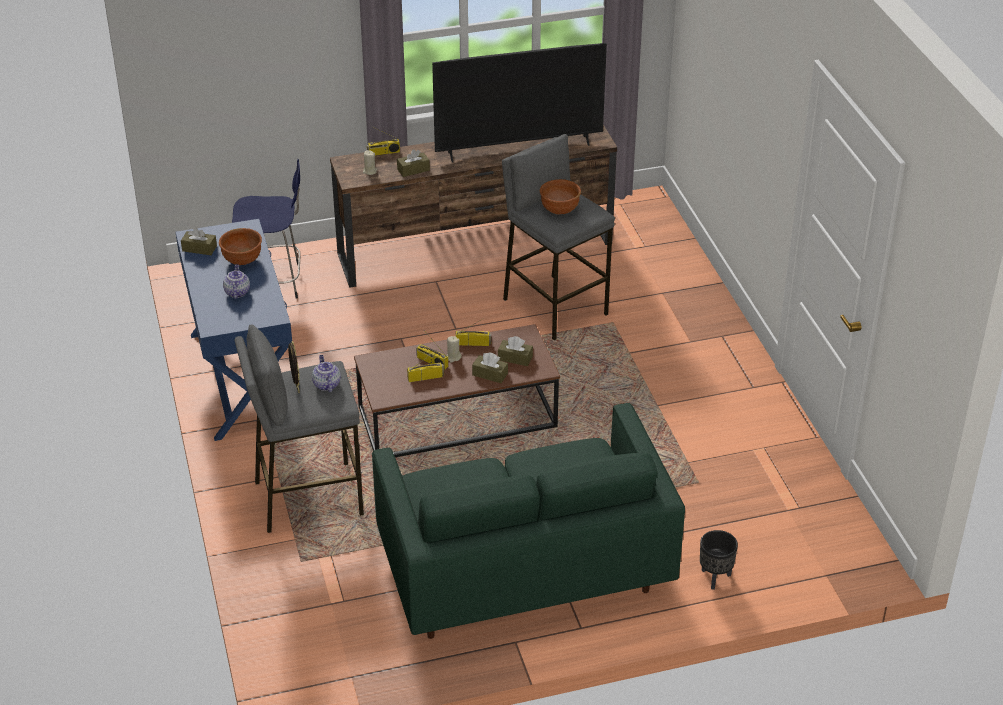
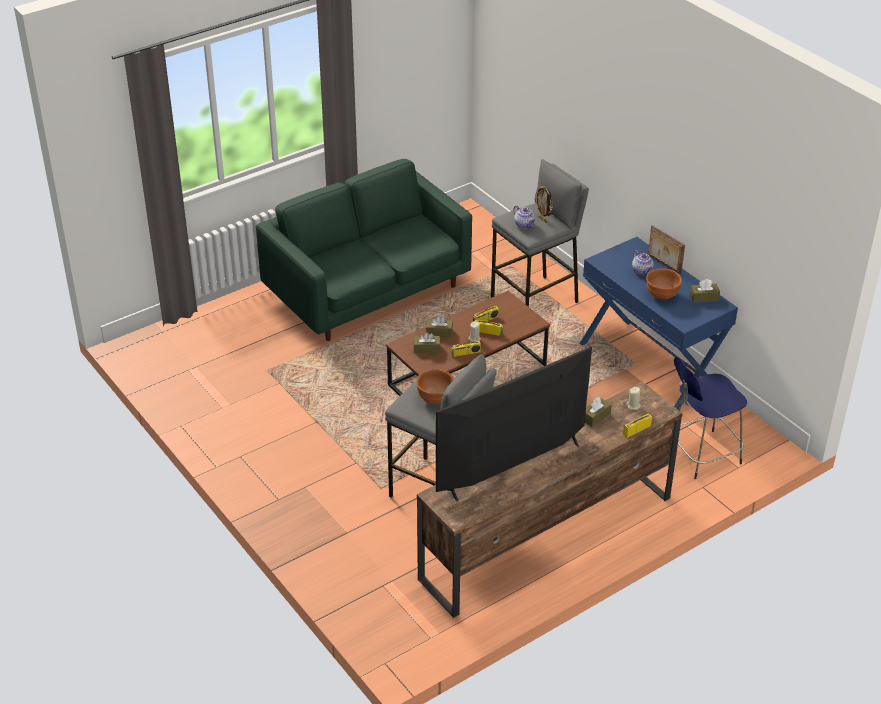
camera: 160 degrees right, 0 degrees up
(204, 295) = (663, 264): none -> picture frame
(714, 578) = (240, 313): black planter -> none

